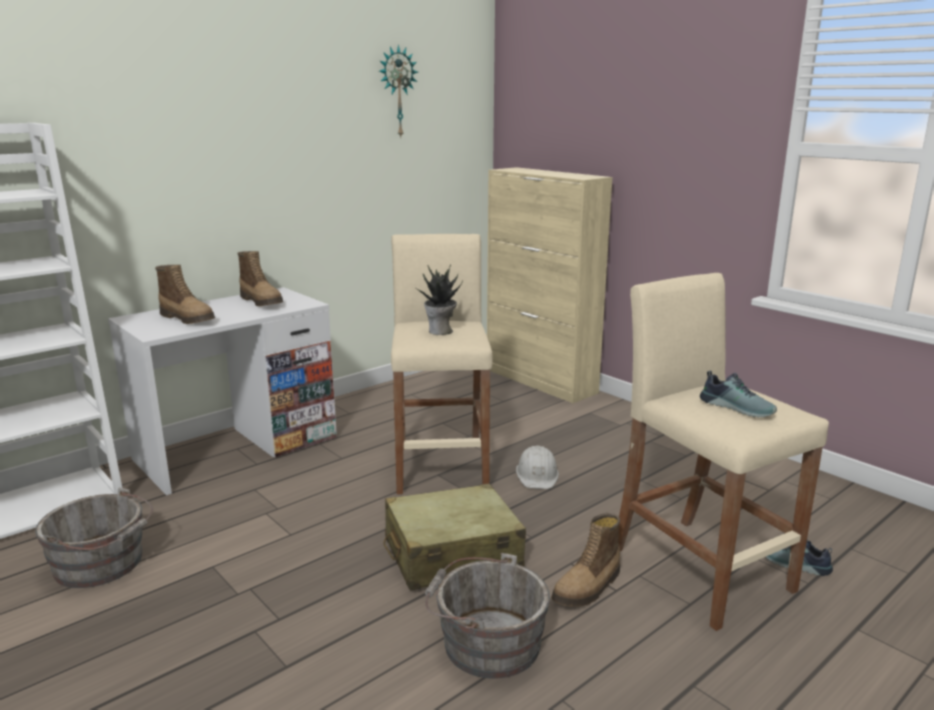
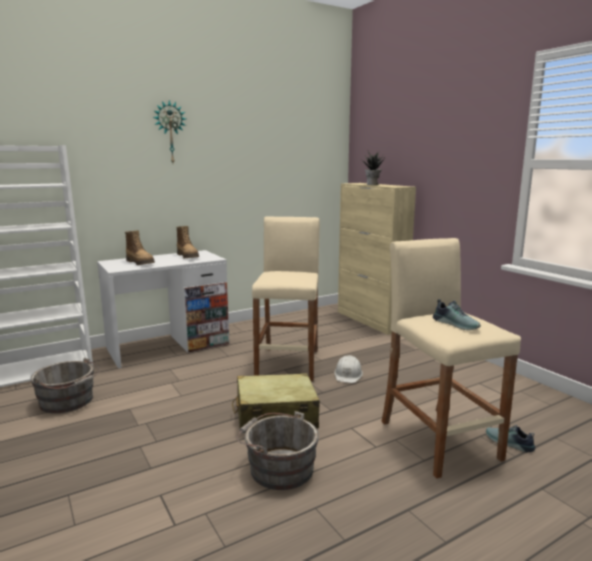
camera: 10 degrees right, 5 degrees down
(397, 92) = (283, 135): wall clock -> wall clock (170, 132)
(440, 331) = (286, 276): potted plant -> potted plant (372, 184)
(588, 588) = (357, 443): boot -> none

